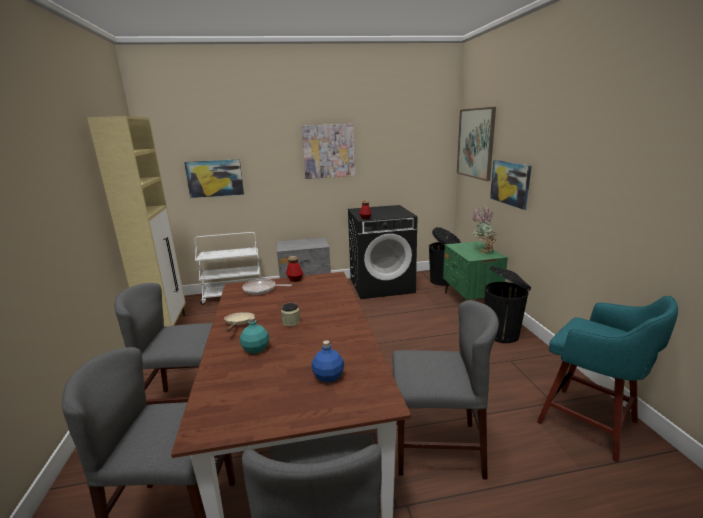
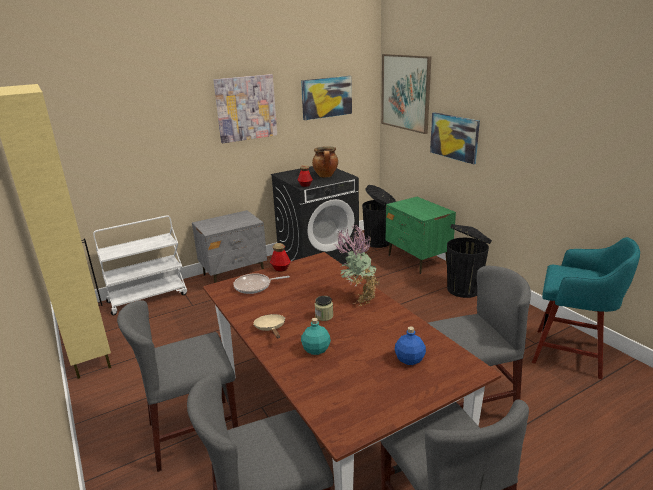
camera: 20 degrees left, 5 degrees up
(215, 178) = (109, 152): picture -> picture (326, 97)
(390, 213) = (326, 176): none -> cooking pot
(482, 251) = (428, 208): potted plant -> potted plant (359, 298)

